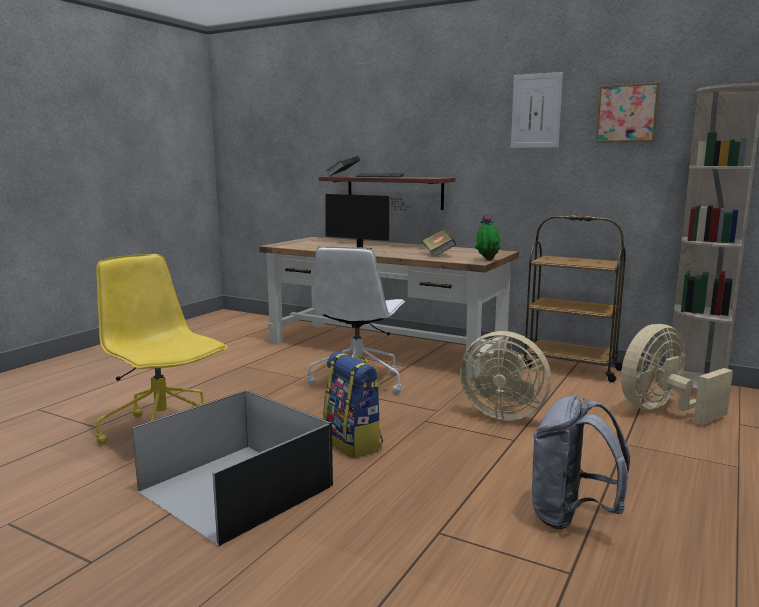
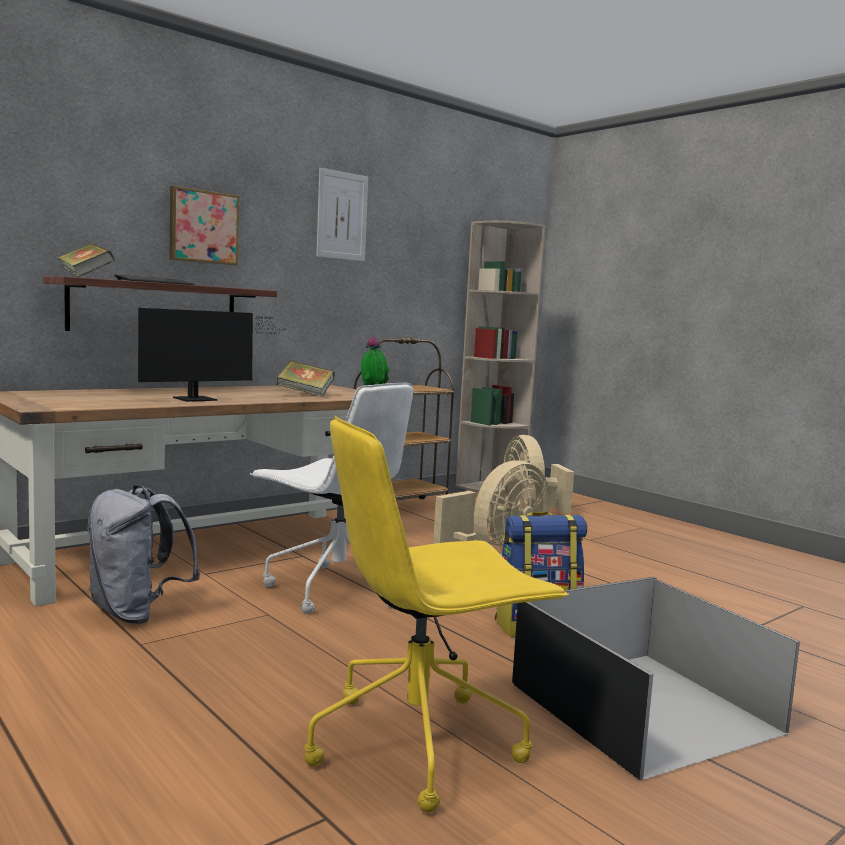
camera: 70 degrees left, 5 degrees down
(571, 517) = (718, 585): grey backpack -> grey backpack (137, 613)
(627, 113) = (420, 233): picture -> picture (203, 227)

